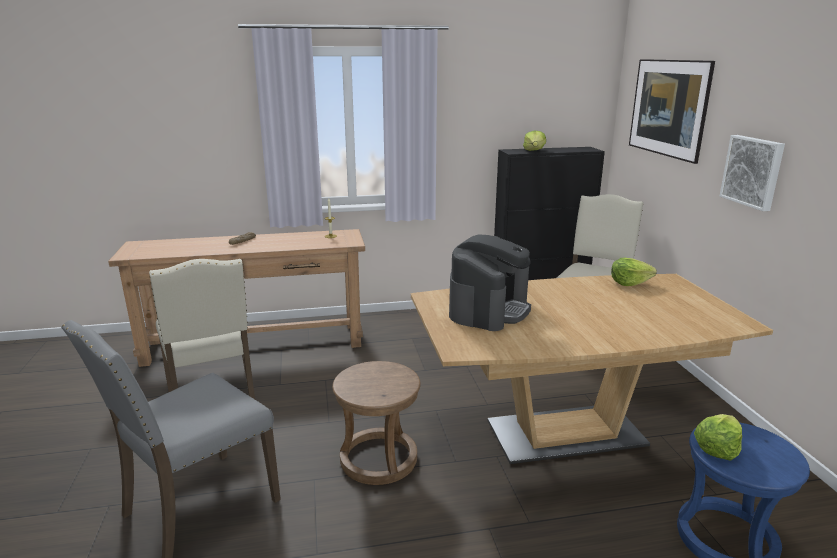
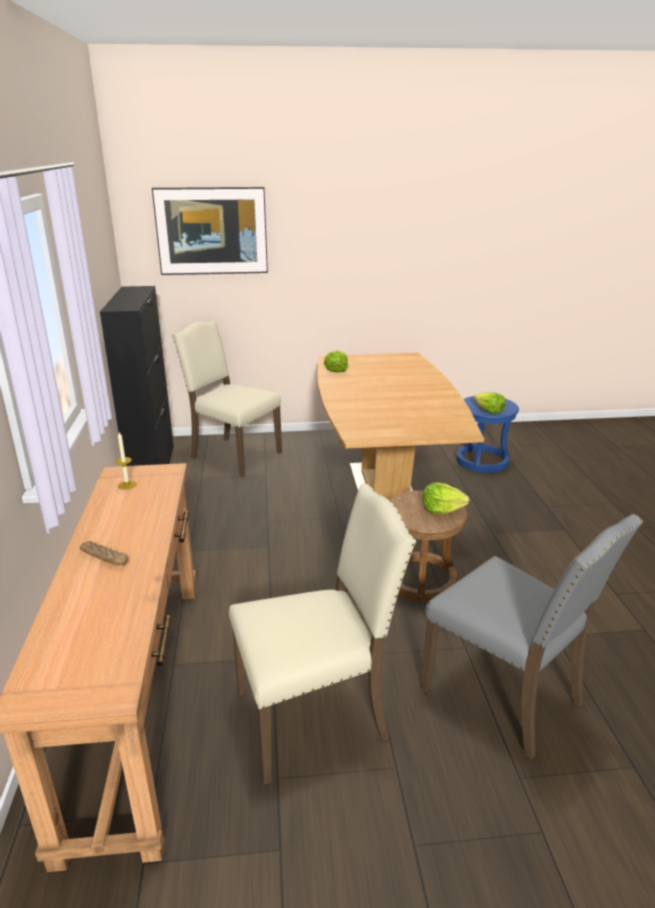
camera: 85 degrees left, 5 degrees up
(489, 309) = (387, 417): coffee machine -> none
(534, 151) = (128, 302): lettuce -> lettuce (442, 509)
(753, 171) = (330, 266): picture -> none

